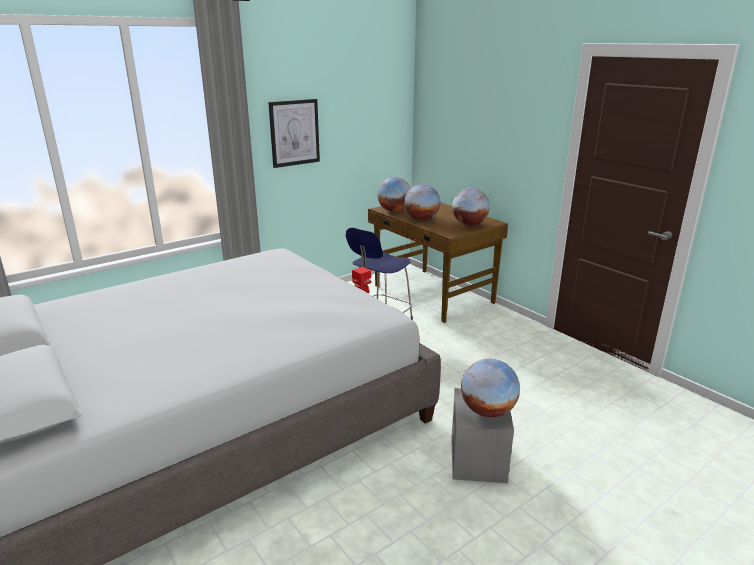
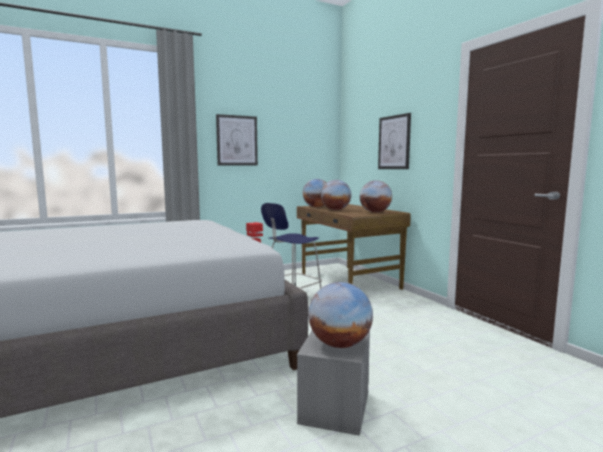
camera: 10 degrees right, 15 degrees down
(490, 137) = (394, 142): none -> picture

